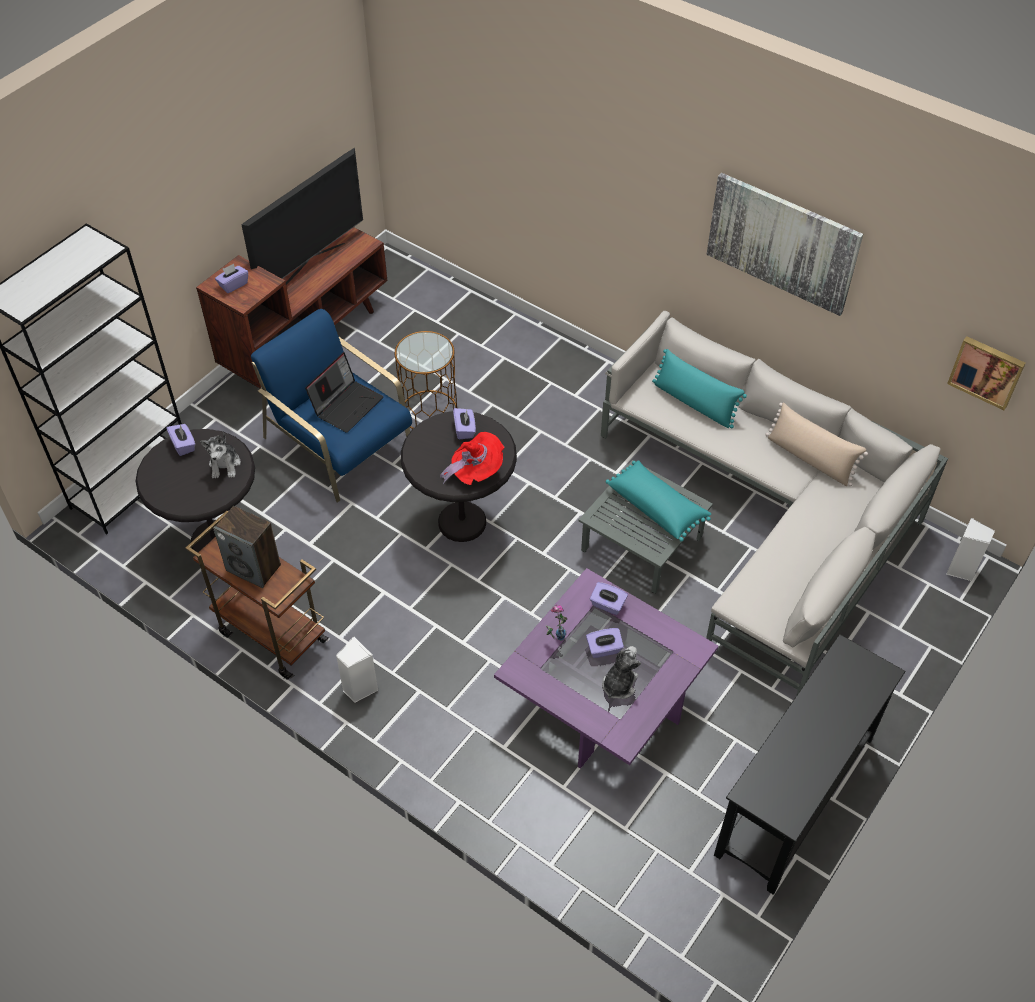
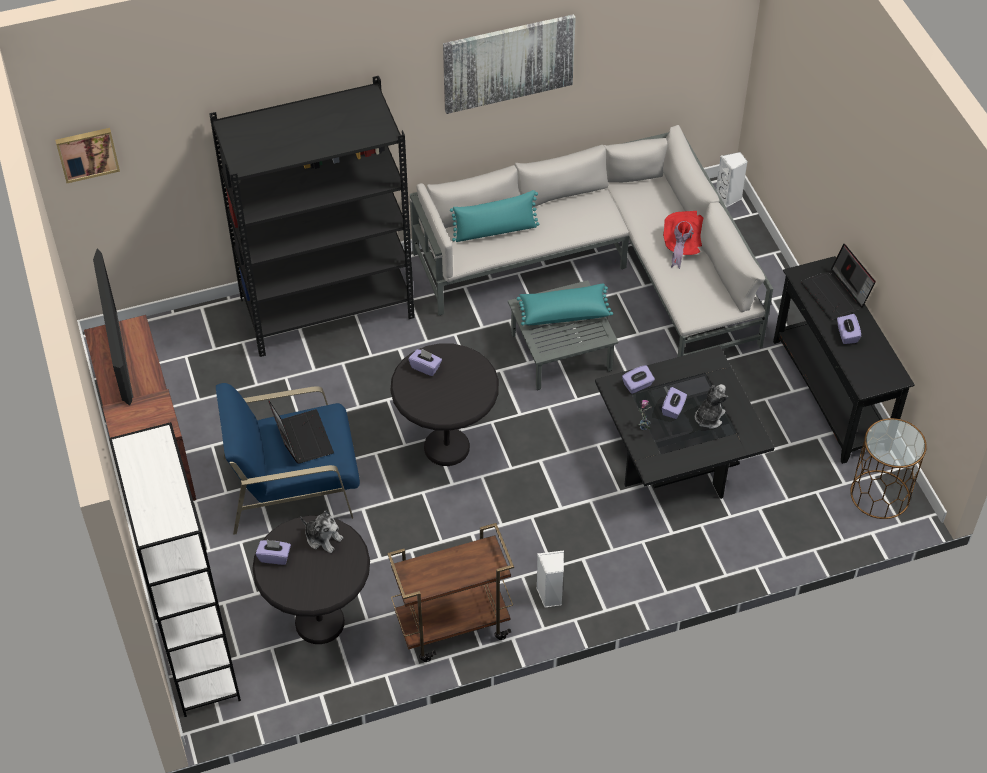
camera: 55 degrees left, 0 degrees up
(233, 285) = (138, 426): purple tissue box -> purple tissue box (846, 335)
(254, 568) = (451, 568): speaker -> none
(428, 411) = (311, 407): brown side table -> brown side table (880, 495)
(476, 471) = (474, 382): red hat -> red hat (682, 246)
(541, 362) = (327, 307): none -> black bookcase
(603, 700) = (677, 453): purple coffee table -> black coffee table
(619, 684) = (708, 417): plush toy -> plush toy turned 60 degrees clockwise
(810, 458) = (603, 201): beige pillow -> none
(851, 699) = (836, 295): none -> laptop
(987, 371) = (691, 48): picture -> picture (87, 153)

